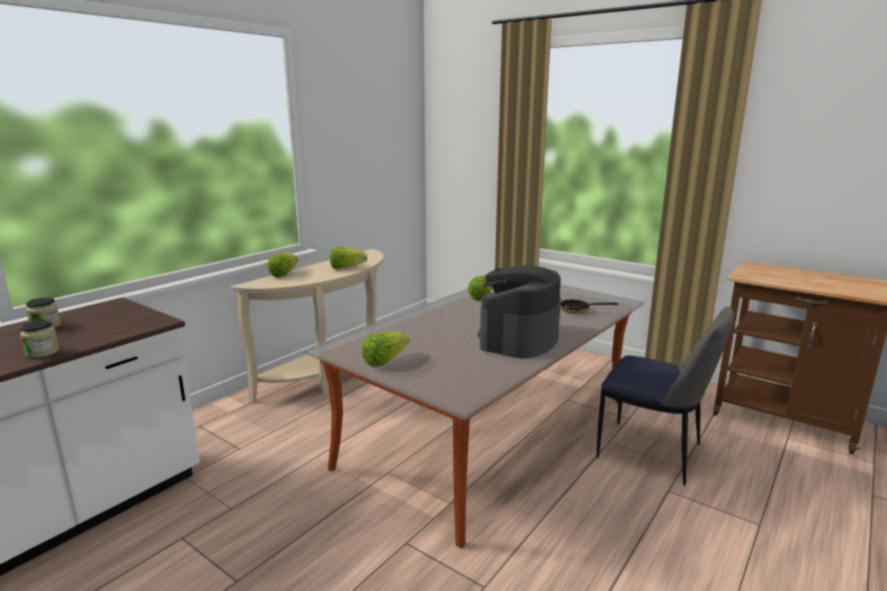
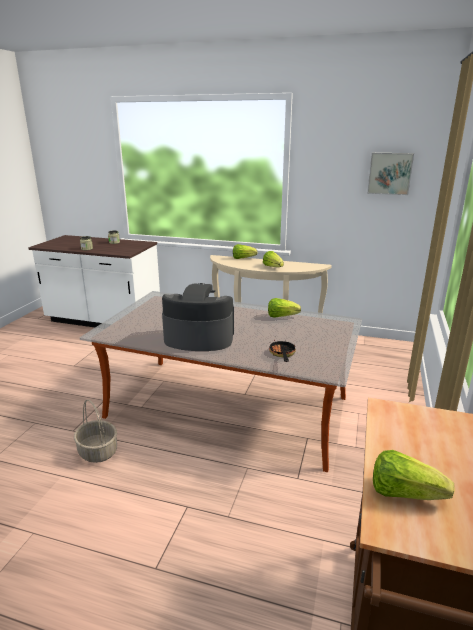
camera: 70 degrees right, 5 degrees up
(384, 360) = (144, 309): lettuce -> lettuce (404, 493)
(389, 133) = (389, 173): none -> picture
(551, 558) = (97, 452): none -> basket
(652, 452) = (243, 496): chair -> none

